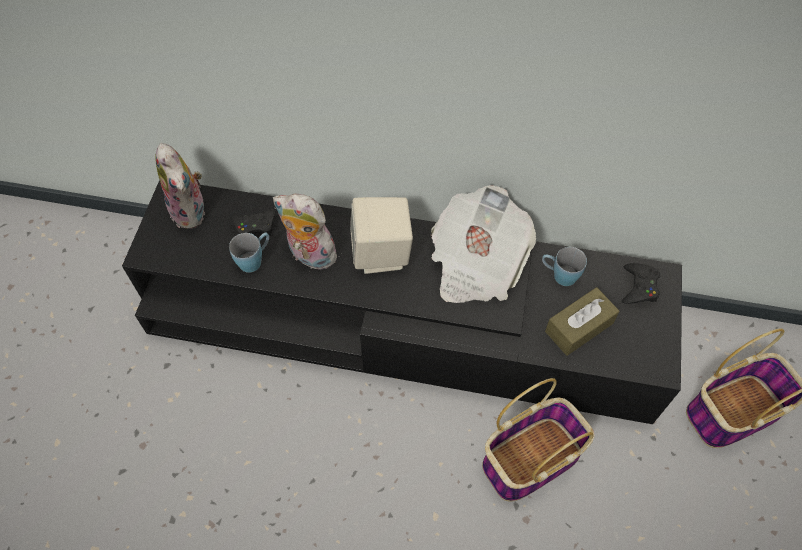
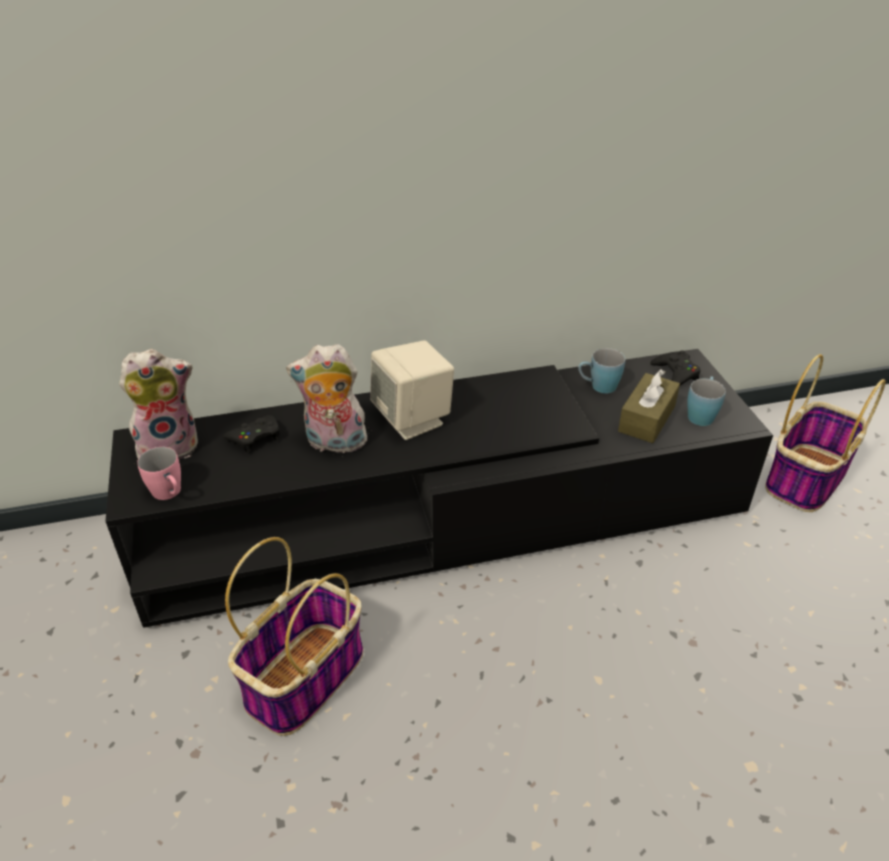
camera: 25 degrees left, 20 degrees down
(173, 258) = (170, 494): none -> pink mug
(191, 211) = (170, 446): plush toy -> plush toy turned 60 degrees counterclockwise
(254, 259) = (272, 465): blue mug -> blue mug (701, 414)
(476, 263) = (514, 398): newspaper -> none
(531, 458) = (658, 585): basket -> basket (305, 676)

